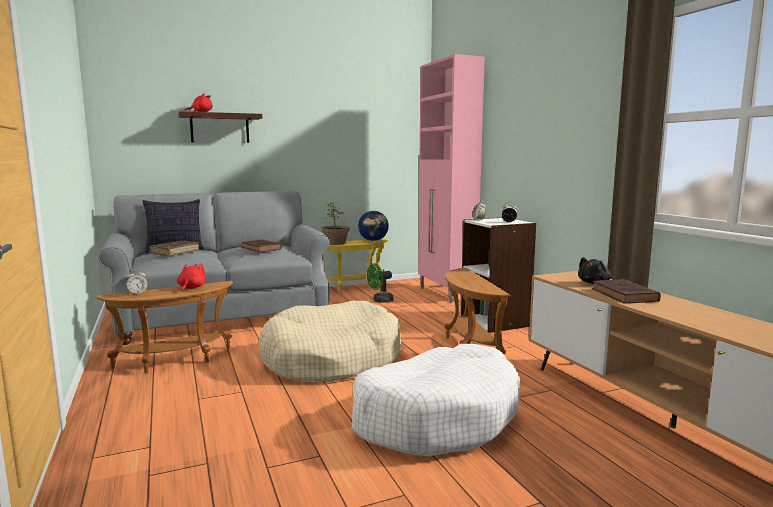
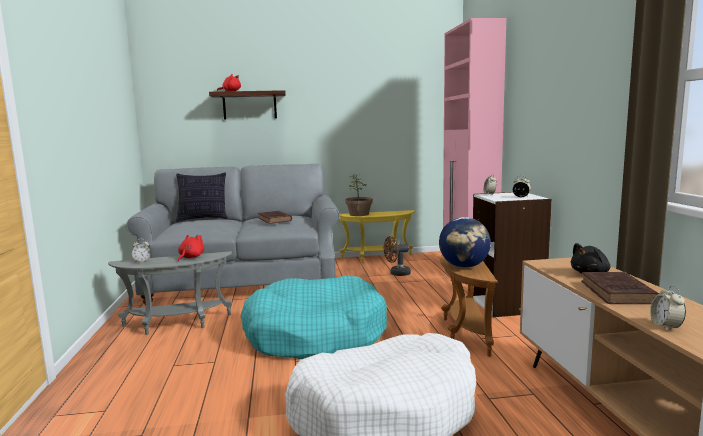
camera: 15 degrees right, 0 degrees up
(174, 253) = (196, 222): brown book -> none
(175, 361) = (176, 325): brown side table -> grey side table
(331, 359) = (315, 334): beige dog bed -> turquoise dog bed
(373, 240) = (398, 212): globe -> globe (464, 266)
(380, 300) = (397, 274): green fan -> brown fan
(675, 316) = (666, 326): none -> alarm clock

